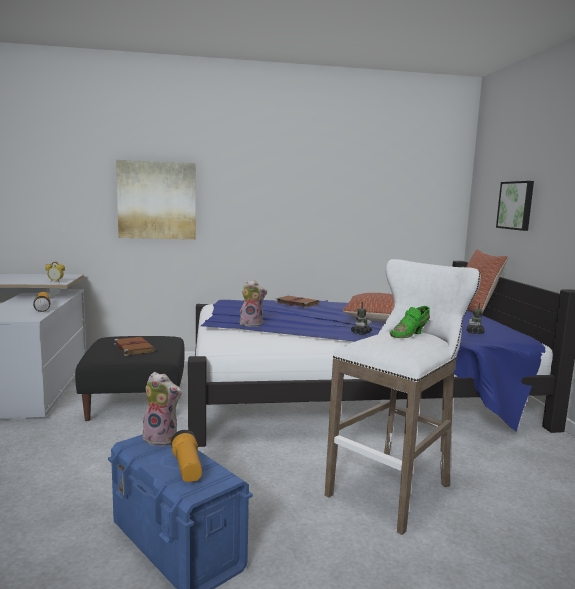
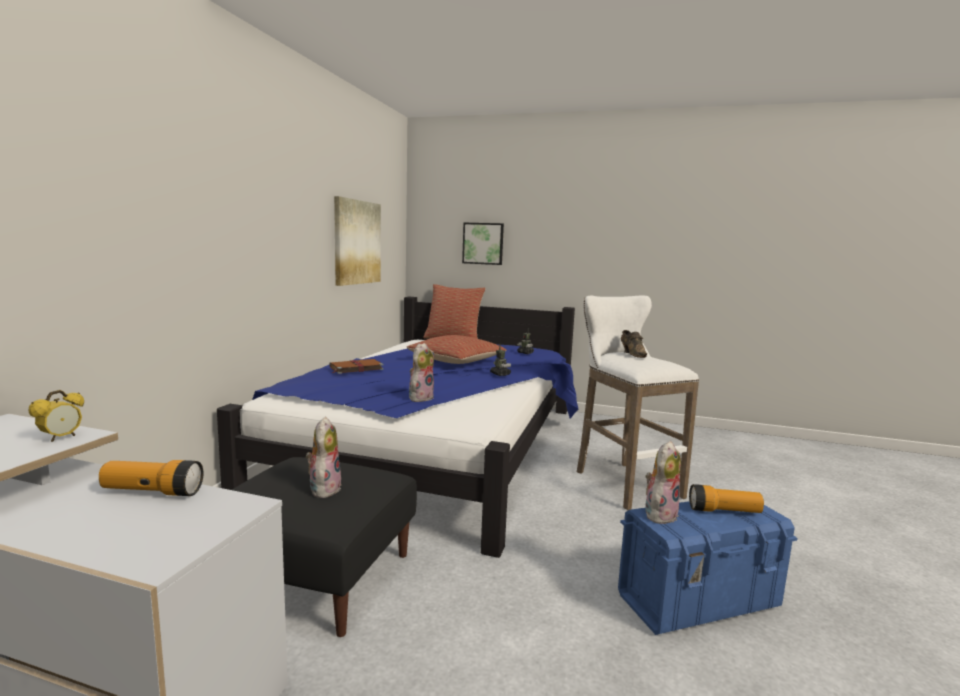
camera: 65 degrees left, 0 degrees up
(133, 347) = (324, 488): brown book -> plush toy
(157, 200) = (144, 237): picture -> picture (357, 242)
(410, 335) = (633, 354): green shoe -> brown shoe

